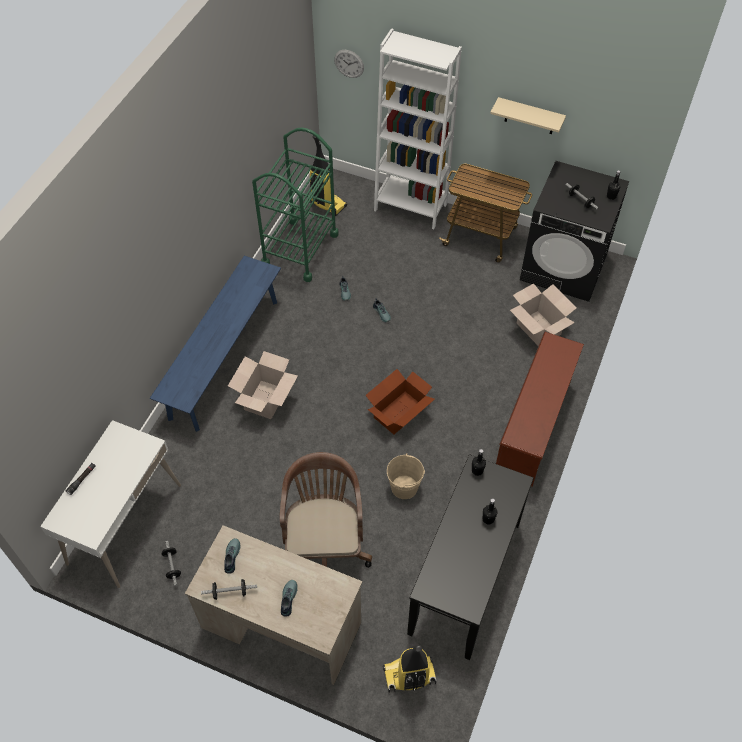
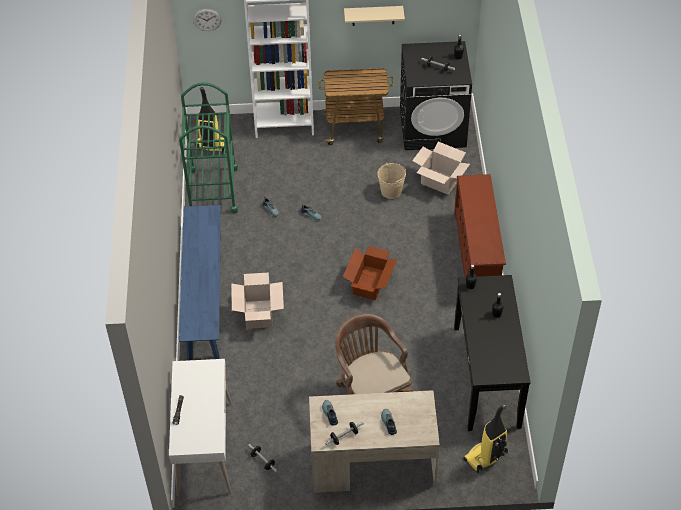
camera: 25 degrees left, 5 degrees down
(404, 487) = (406, 334): beige bucket -> beige bucket (391, 191)

